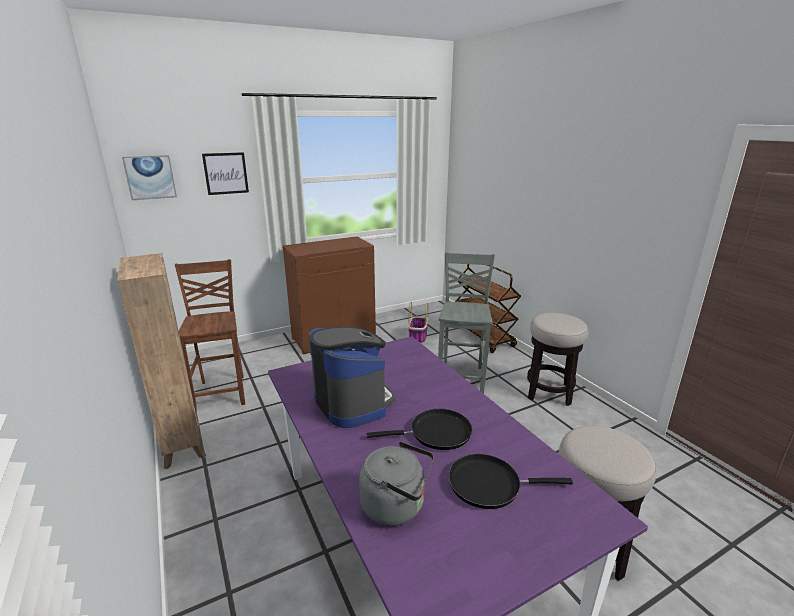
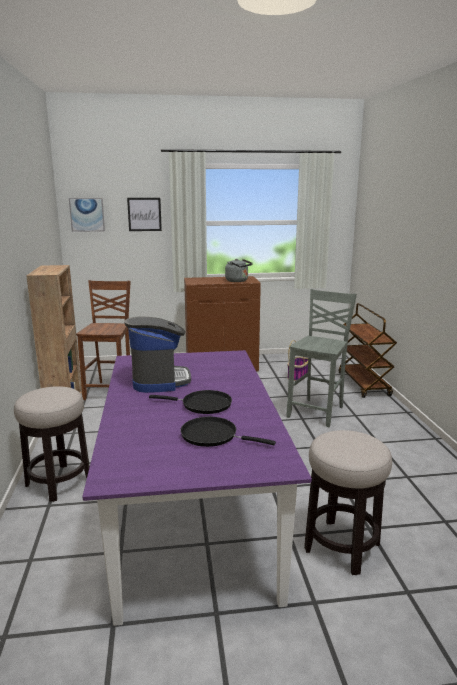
camera: 20 degrees right, 5 degrees down
(397, 506) = (137, 433): grey kettle -> grey kettle (238, 281)
(549, 392) = (398, 436): stool -> stool (58, 482)

